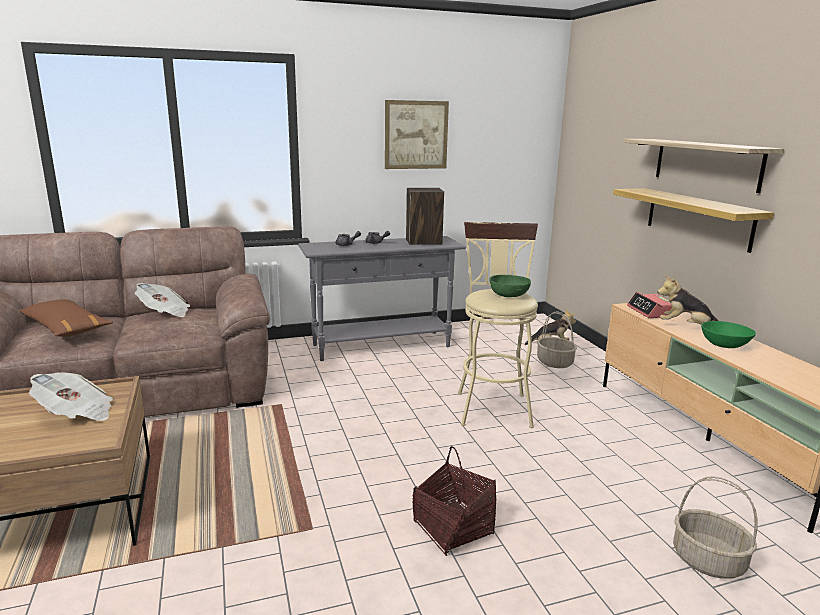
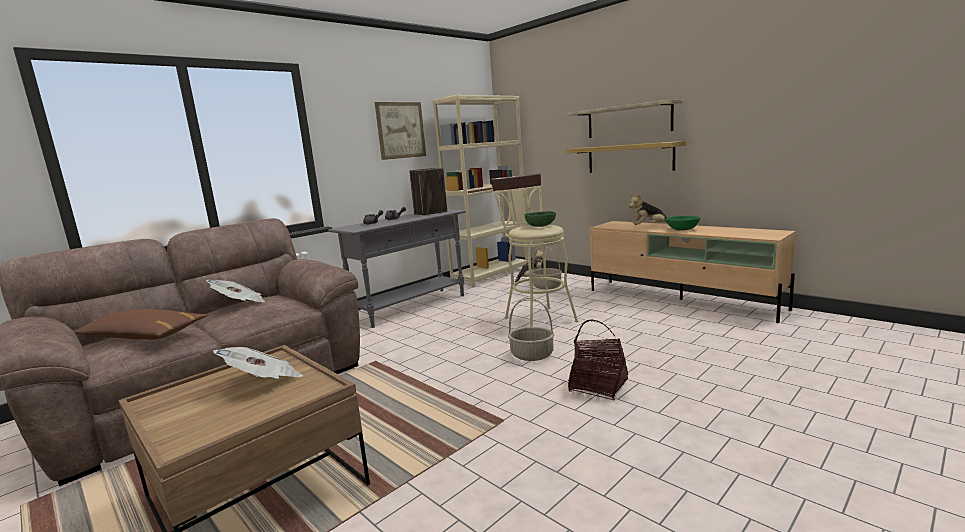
camera: 25 degrees left, 5 degrees down
(509, 326) = (491, 275): none -> beige bookcase
(651, 312) = (618, 226): alarm clock -> none
(709, 560) = (751, 350): basket -> basket (532, 355)

